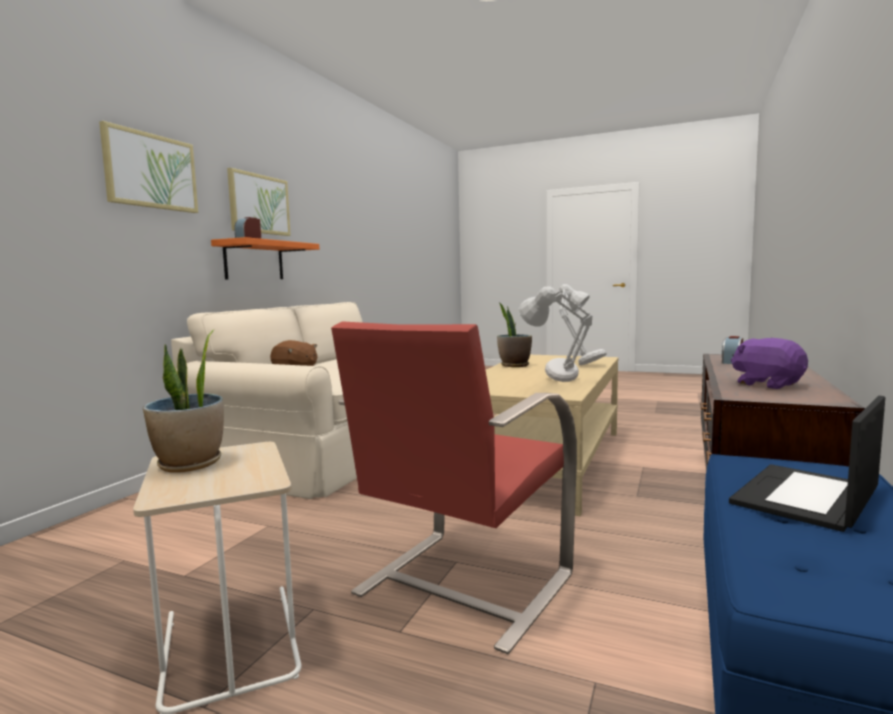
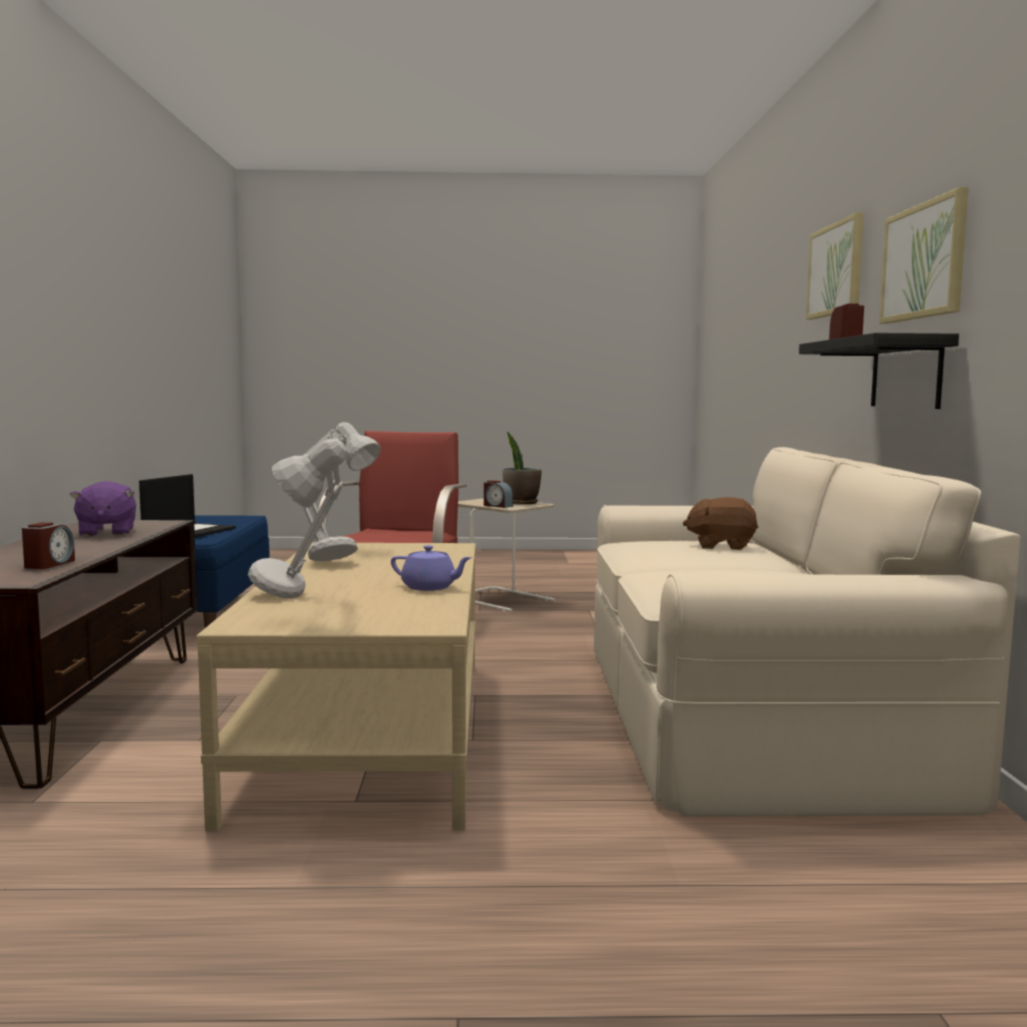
camera: 155 degrees right, 0 degrees up
(254, 261) = (906, 373): orange shelf -> black shelf
(256, 456) = (497, 506): none -> alarm clock
(514, 365) = (430, 587): potted plant -> purple teapot
(767, 384) = (106, 532): purple plush toy -> purple plush toy turned 45 degrees clockwise

